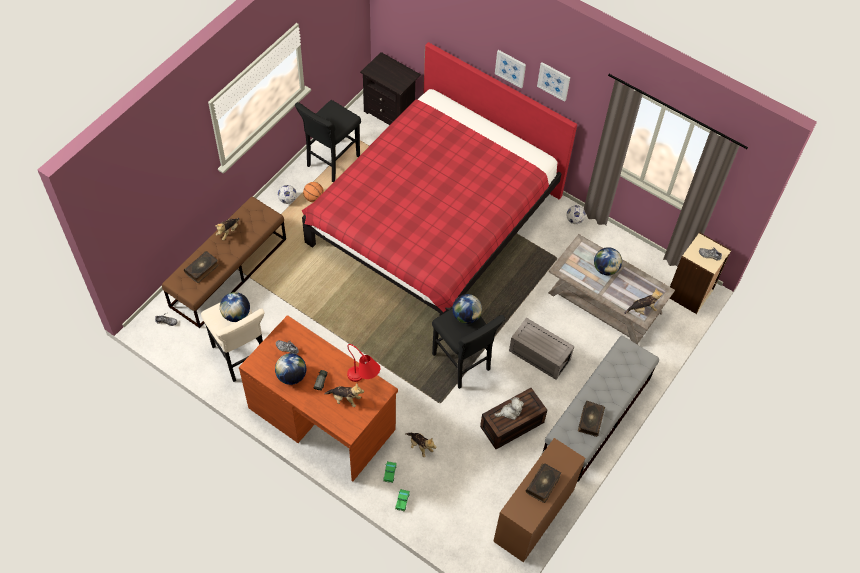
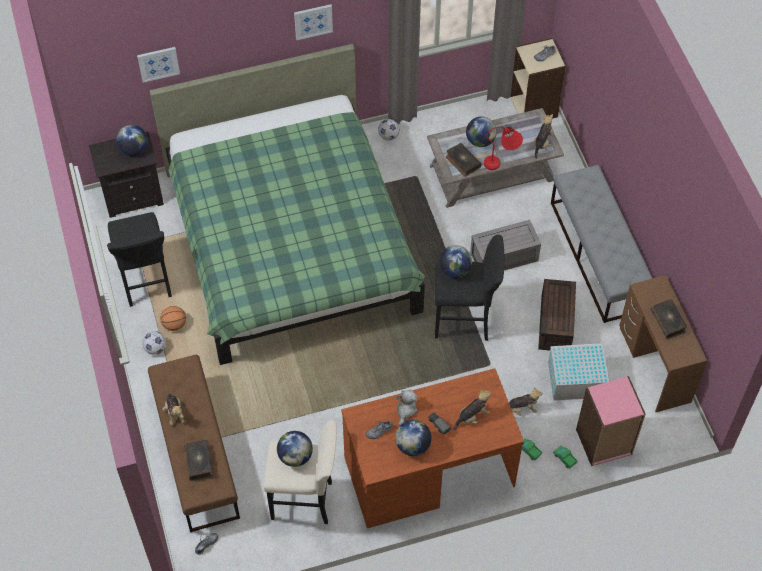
camera: 50 degrees left, 0 degrees up
(363, 381) = (465, 390): red table lamp -> red table lamp (502, 161)
(399, 76) = (134, 150): none -> globe
(434, 219) = (290, 242): red bed -> green bed
(437, 520) = (604, 442): none -> pink bookcase
(475, 467) = (575, 379): none -> white storage box
(510, 68) = (258, 45): picture -> picture (158, 63)
(510, 412) = (555, 310): plush toy -> plush toy (406, 410)
(590, 420) = (619, 253): book -> book (462, 162)

